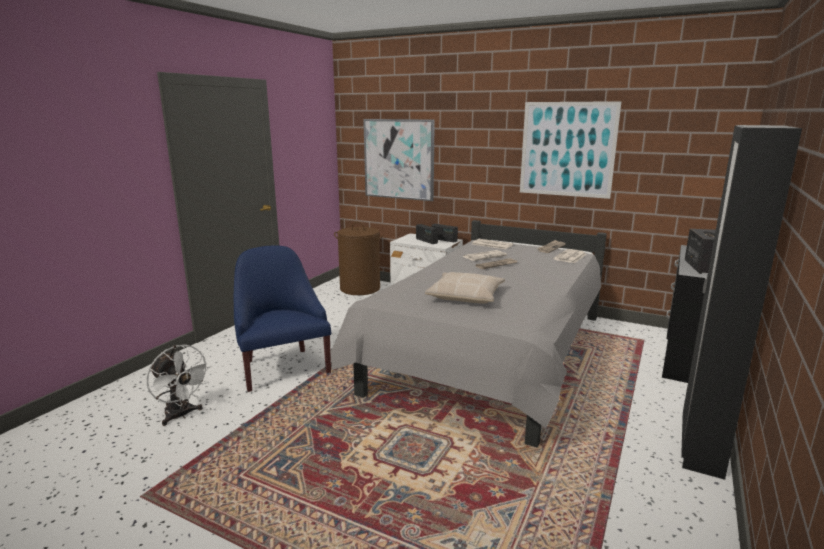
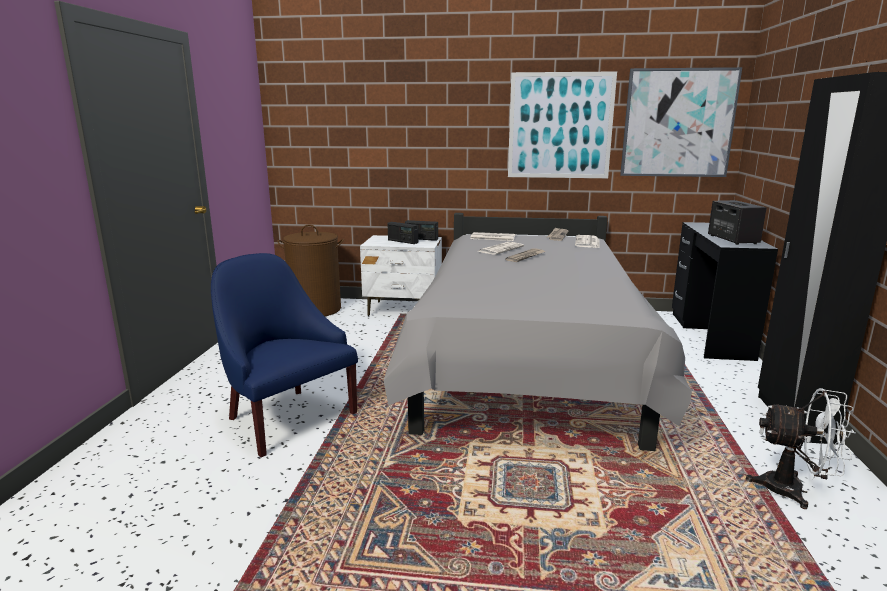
camera: 20 degrees left, 0 degrees up
(181, 415) = (183, 509): white fan -> white fan (794, 490)
(399, 159) = (353, 144): picture -> picture (678, 123)
(466, 295) = (535, 290): beige pillow -> none

